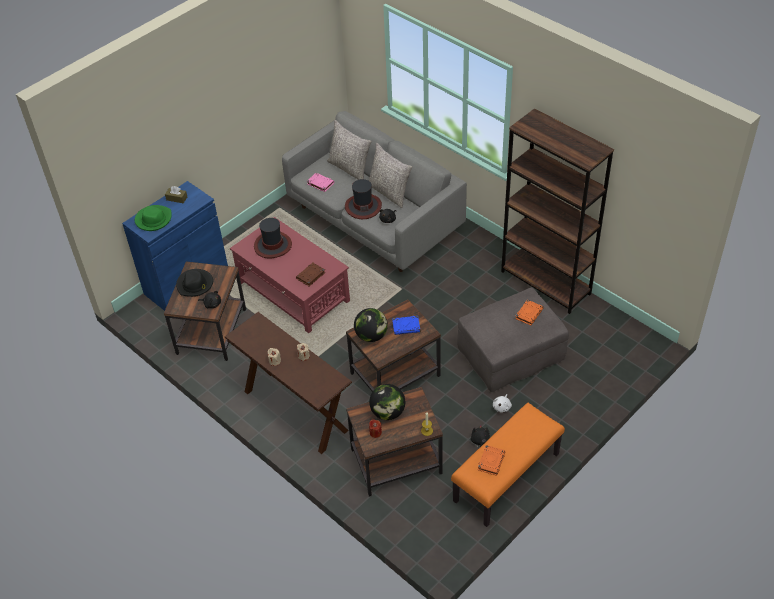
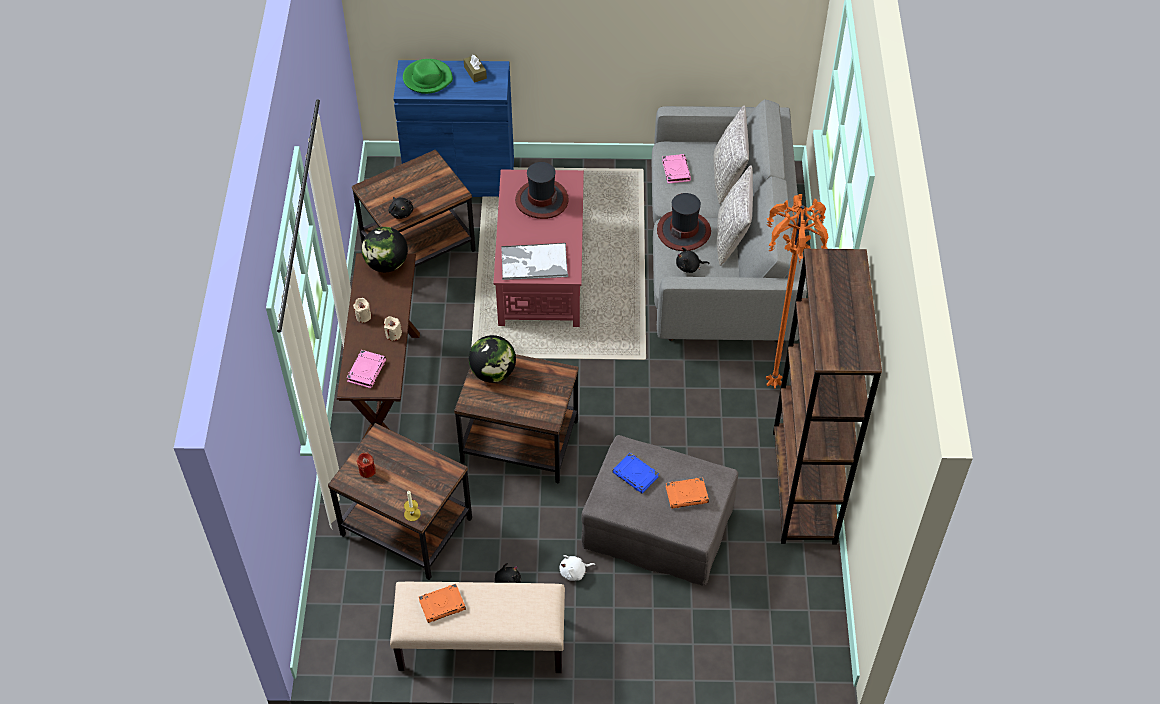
camera: 45 degrees right, 5 degrees up
(195, 284) = (412, 180): black hat -> none
(310, 276) = (533, 262): brown book -> tray
(315, 383) = (366, 370): none -> pink book
(388, 412) = (404, 462): globe -> globe (387, 264)
(406, 327) = (537, 394): blue book -> blue book (636, 475)
(473, 253) = (772, 385): none -> orange floor lamp
(507, 478) = (481, 645): orange bench -> beige bench

